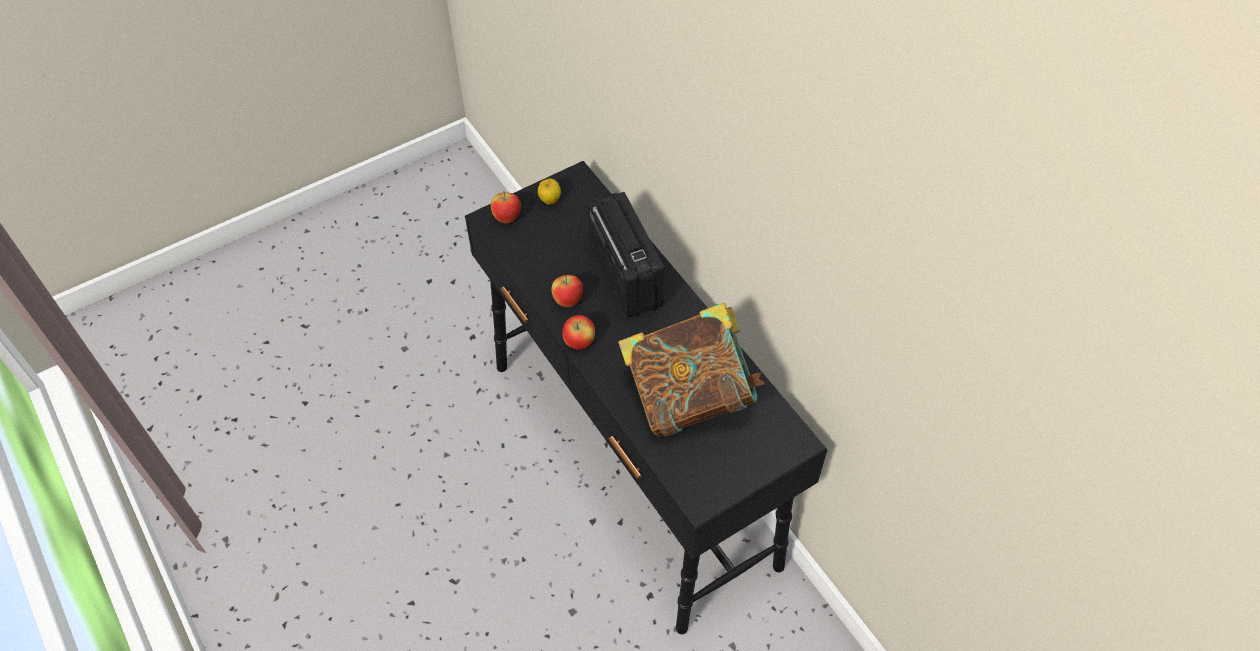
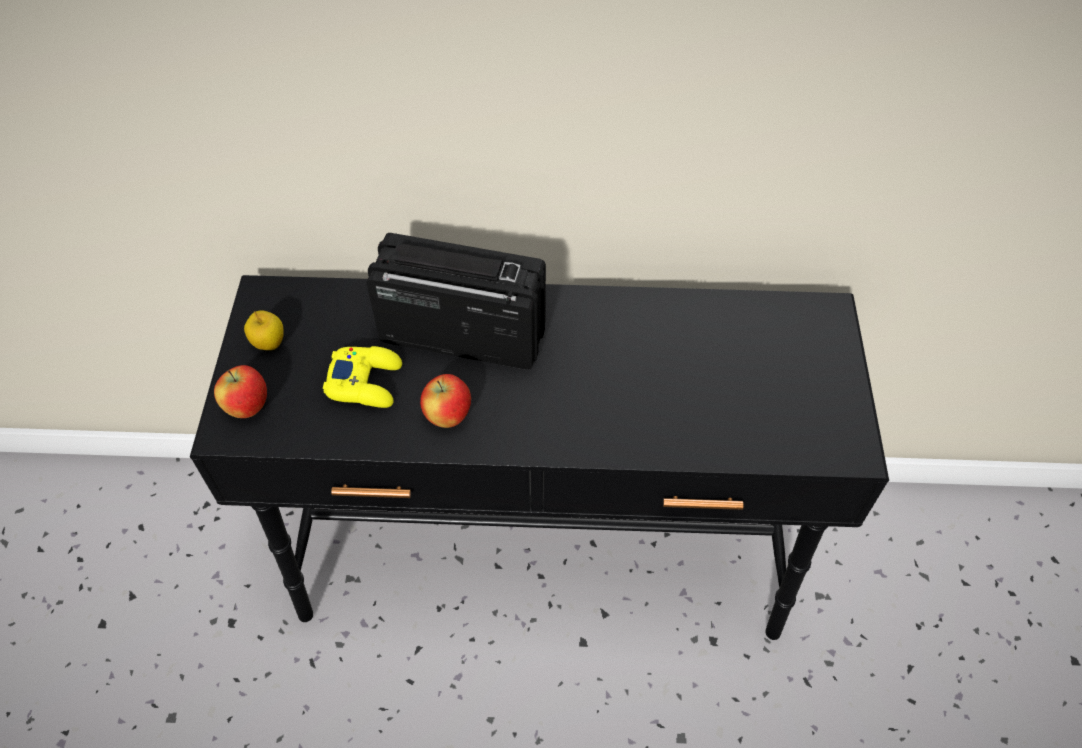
camera: 55 degrees left, 0 degrees up
(560, 254) = (365, 382): none -> yellow game controller
(579, 342) = (524, 441): apple -> none
(689, 395) = (692, 373): book -> none

